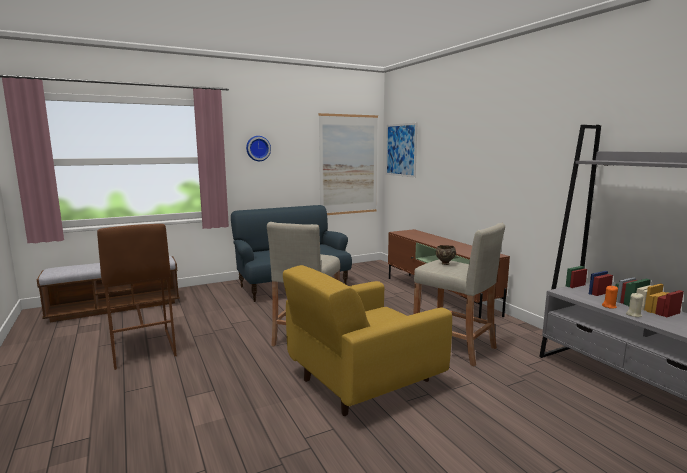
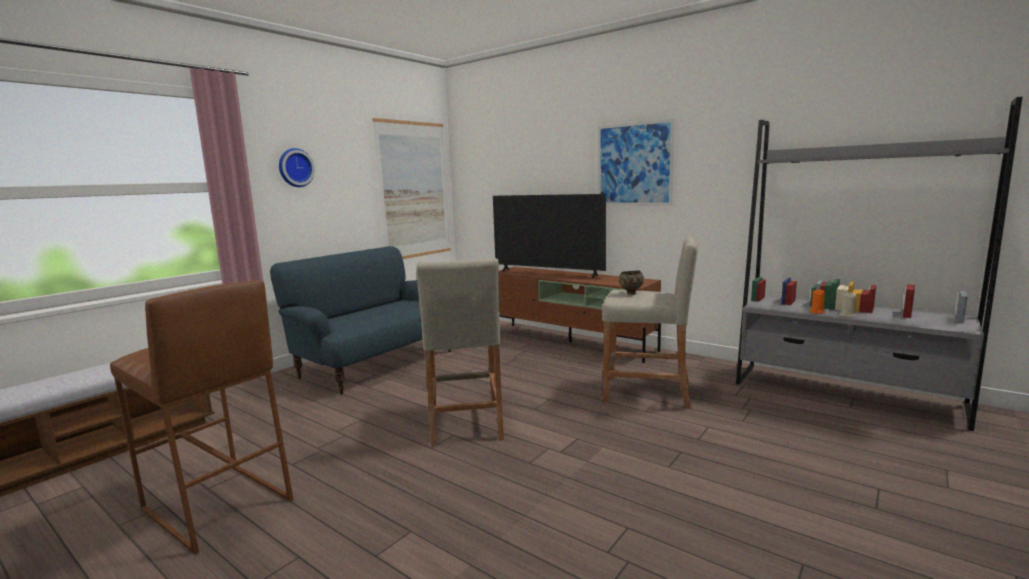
camera: 25 degrees left, 0 degrees up
(362, 381) = (595, 459): yellow armchair -> none
(401, 150) = (482, 167): picture -> picture (634, 164)
(428, 238) = (548, 273): none -> television

